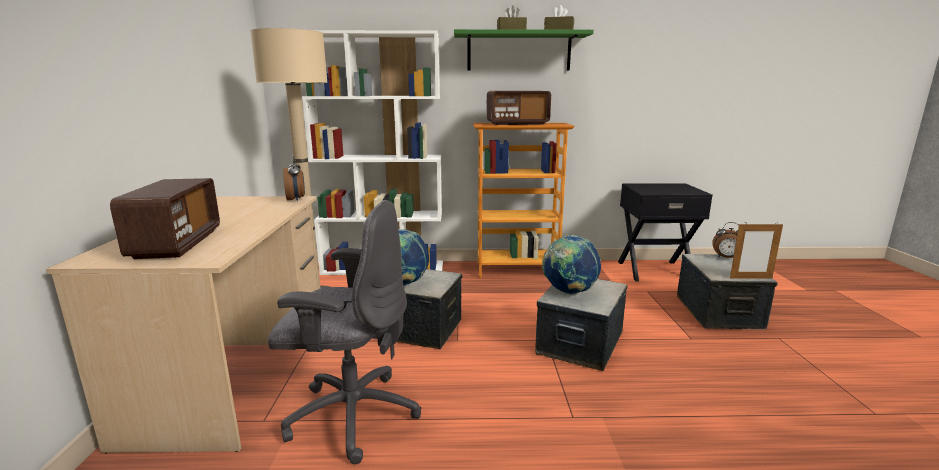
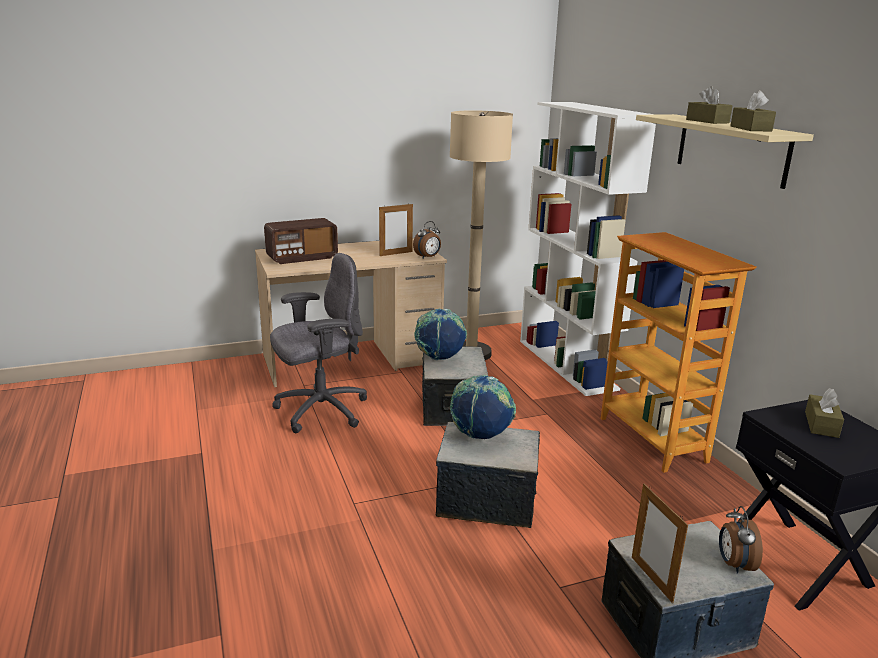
camera: 70 degrees right, 5 degrees up
(258, 207) = (396, 254): none -> picture frame
(351, 414) = (320, 410): grey office chair -> grey office chair turned 105 degrees counterclockwise
(517, 124) = (677, 248): radio -> none
(519, 52) = (731, 149): green shelf -> beige shelf
(656, 188) = (821, 424): none -> brown tissue box

